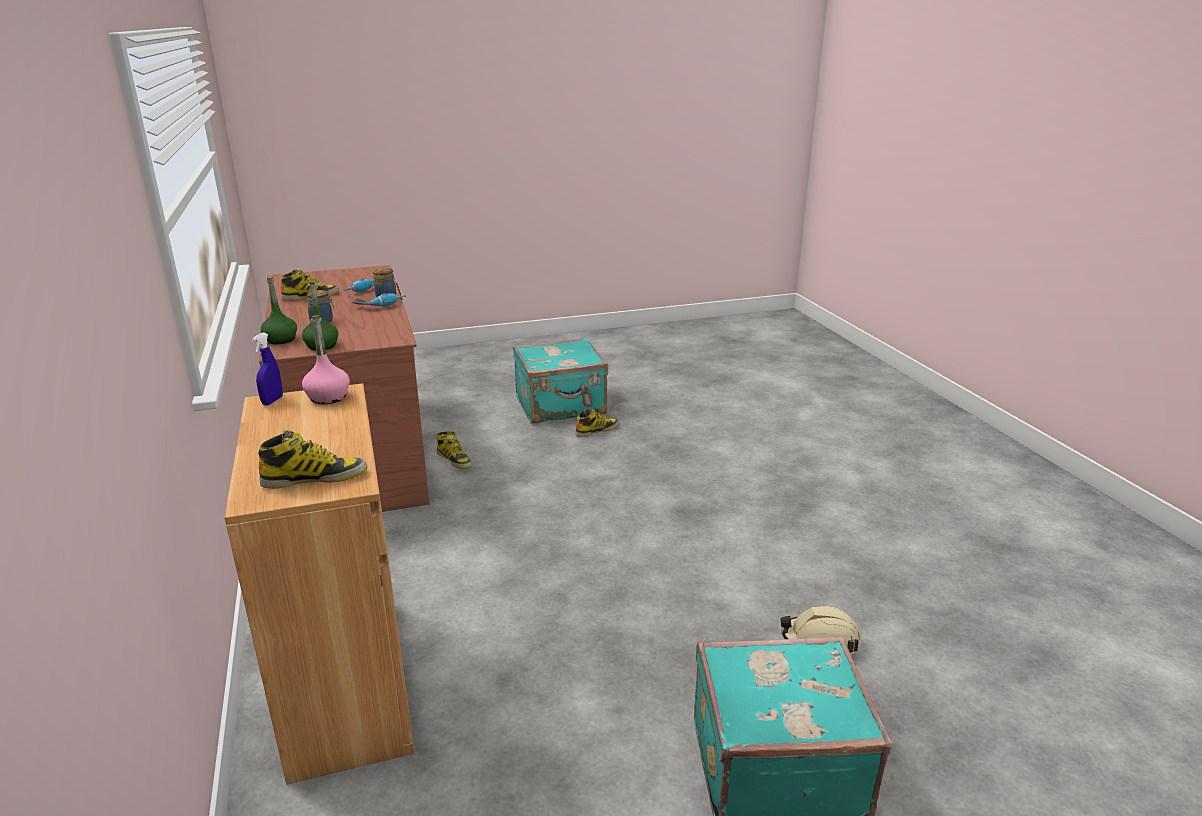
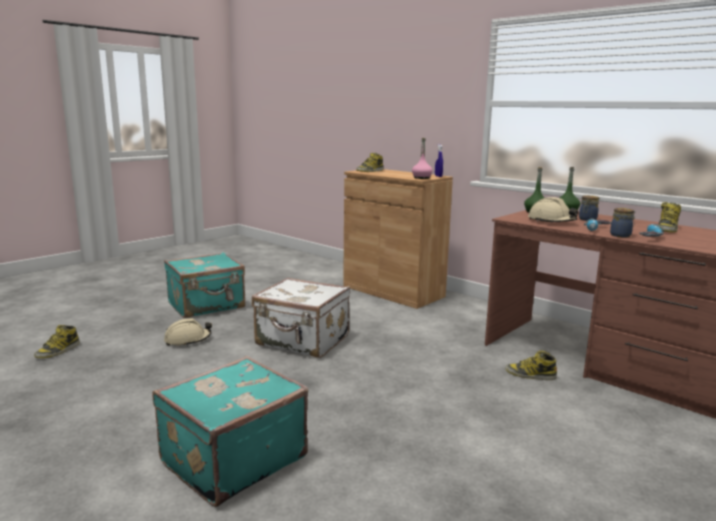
camera: 150 degrees right, 10 degrees down
(373, 325) = (551, 221): none -> beige hard hat
(561, 406) = (556, 465): turquoise suitcase -> turquoise suitcase (232, 459)
(597, 430) = (469, 442): boot -> boot (58, 351)
(644, 581) = (302, 341): none -> white suitcase

